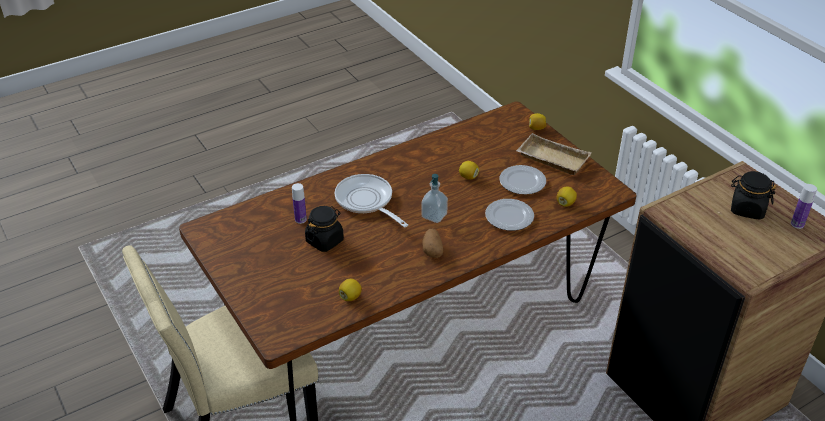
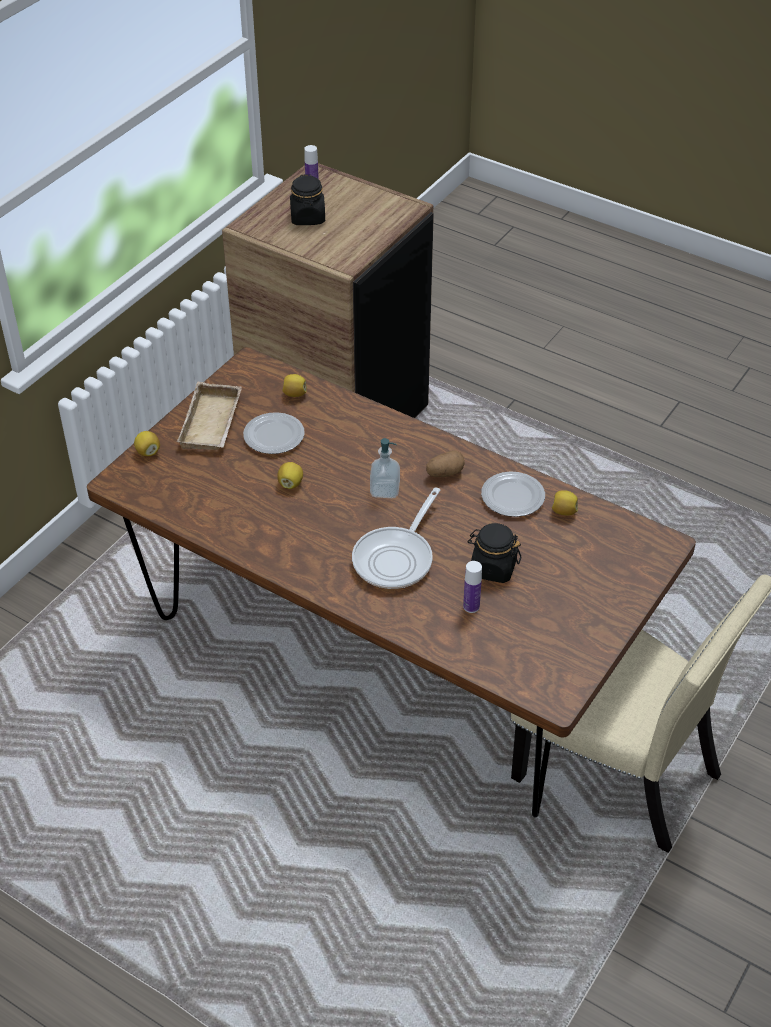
camera: 115 degrees left, 5 degrees up
(509, 217) = (347, 429): plate -> plate (513, 496)

